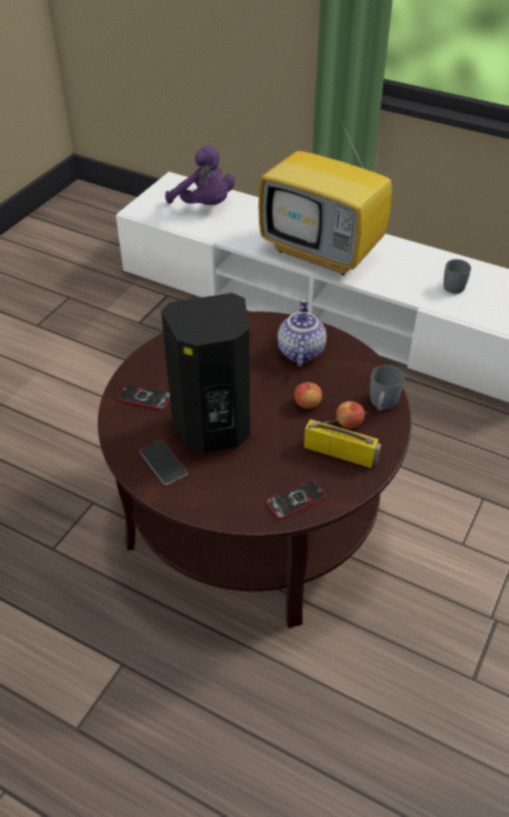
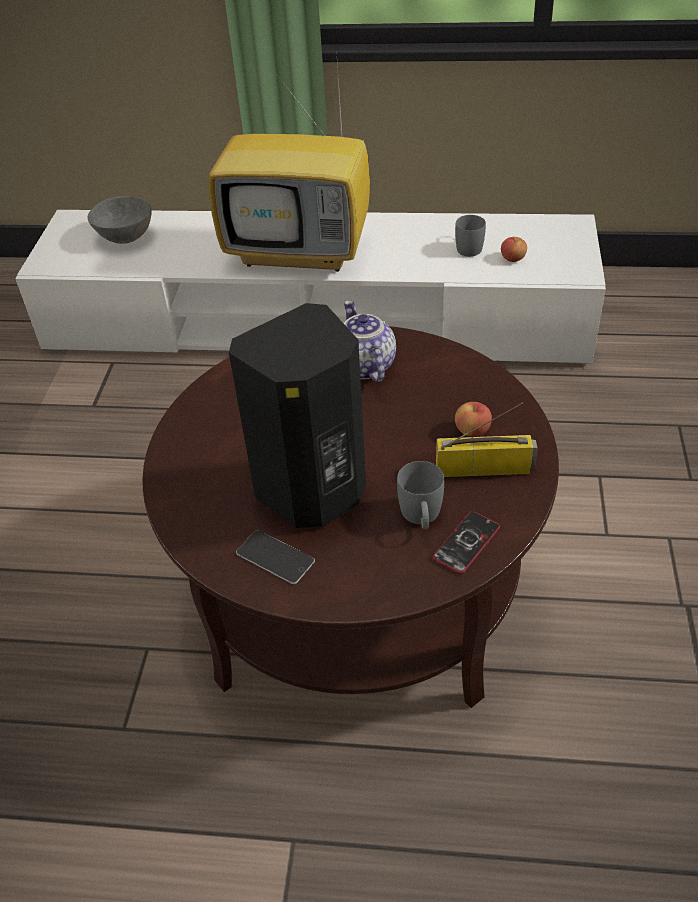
camera: 20 degrees left, 0 degrees up
(145, 397) = (203, 483): phone -> none
(204, 206) = (125, 238): purple plush toy -> grey bowl
(307, 404) = (410, 424): apple -> apple (513, 258)
(382, 404) = (496, 396): grey mug -> grey mug (421, 517)

